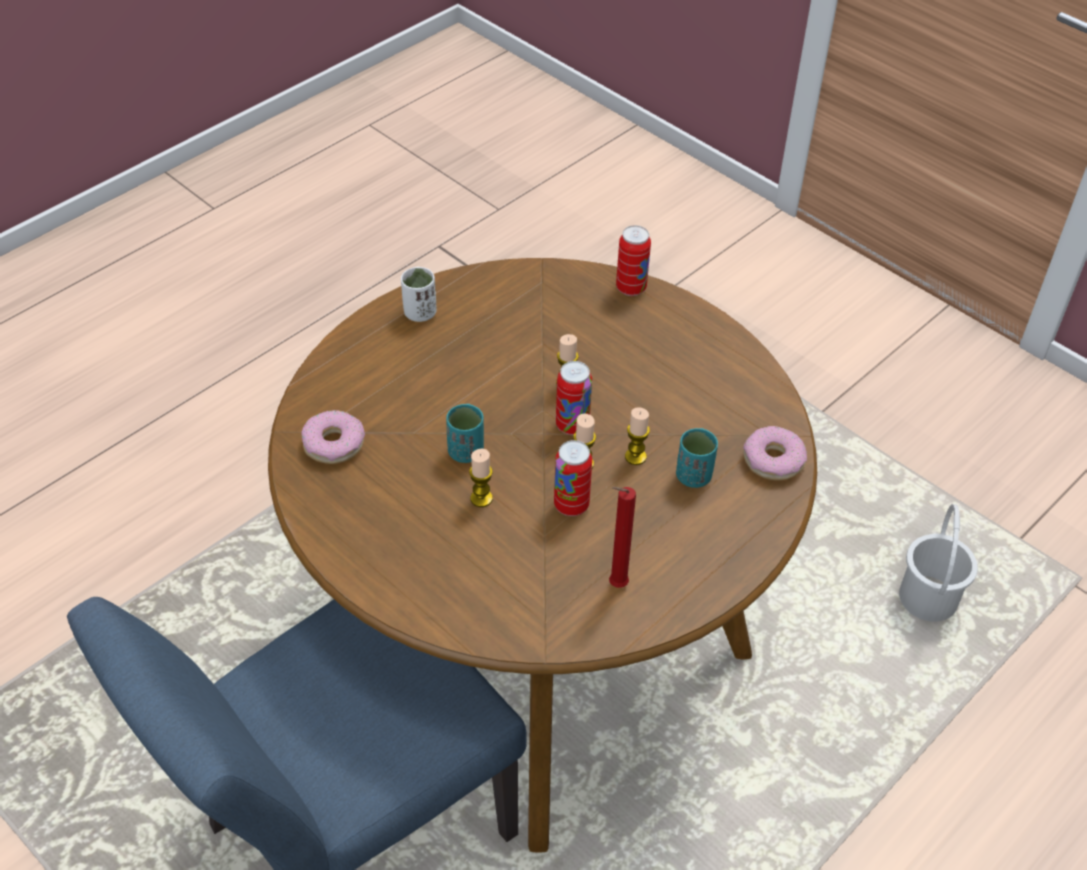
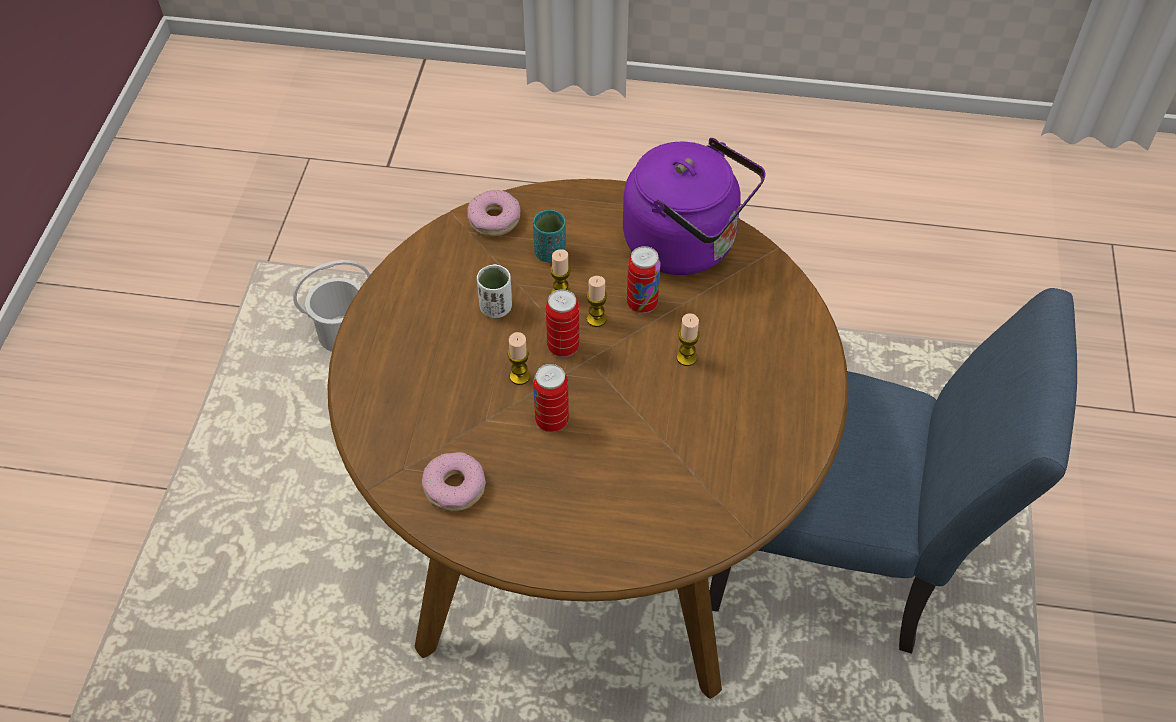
camera: 125 degrees left, 5 degrees up
(334, 444) = (727, 487): donut -> donut (454, 487)
(420, 313) = (523, 535): white cup -> white cup (496, 308)
(466, 452) = (652, 395): turquoise cup -> none
(615, 585) = (687, 245): red candle -> purple kettle
(631, 288) = (361, 398): can -> can (552, 421)

